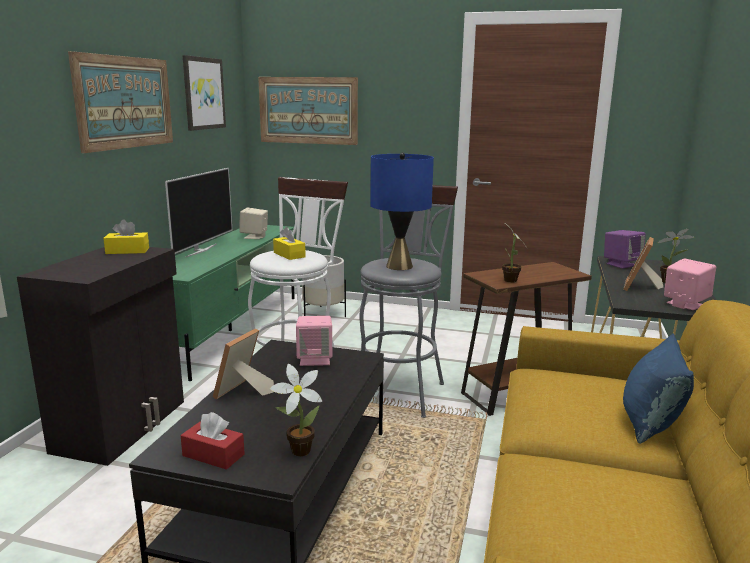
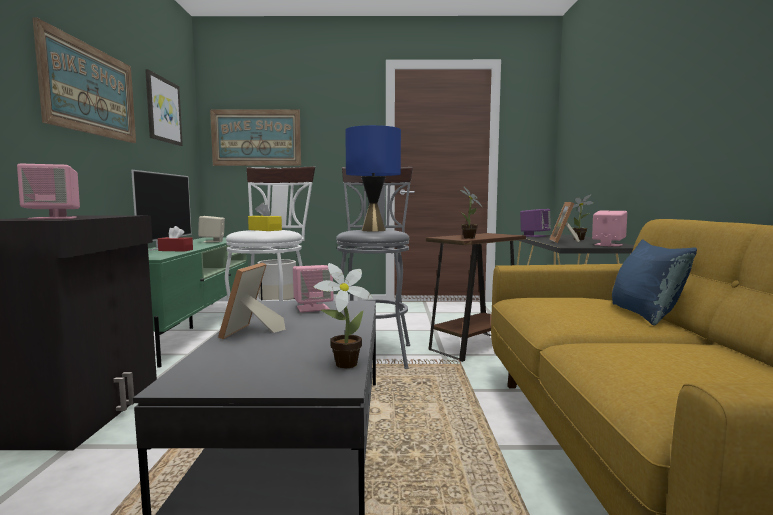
camera: 15 degrees left, 10 degrees down
(87, 270) = (54, 218): none -> pink speaker
(127, 251) = (97, 215): yellow tissue box -> none
(213, 455) = (244, 378): red tissue box -> red tissue box (175, 250)

